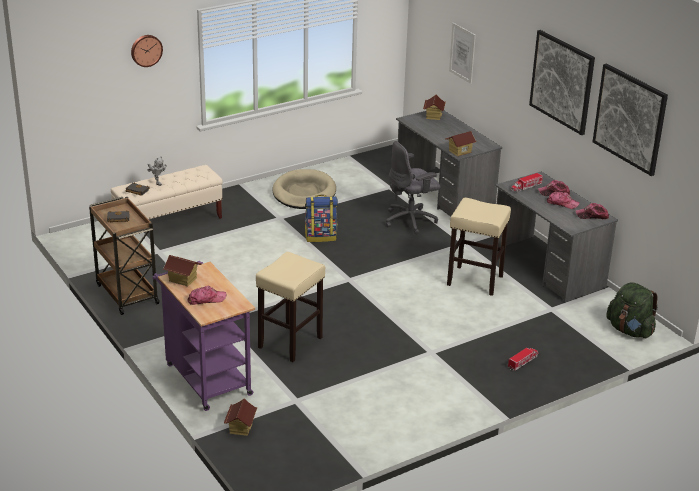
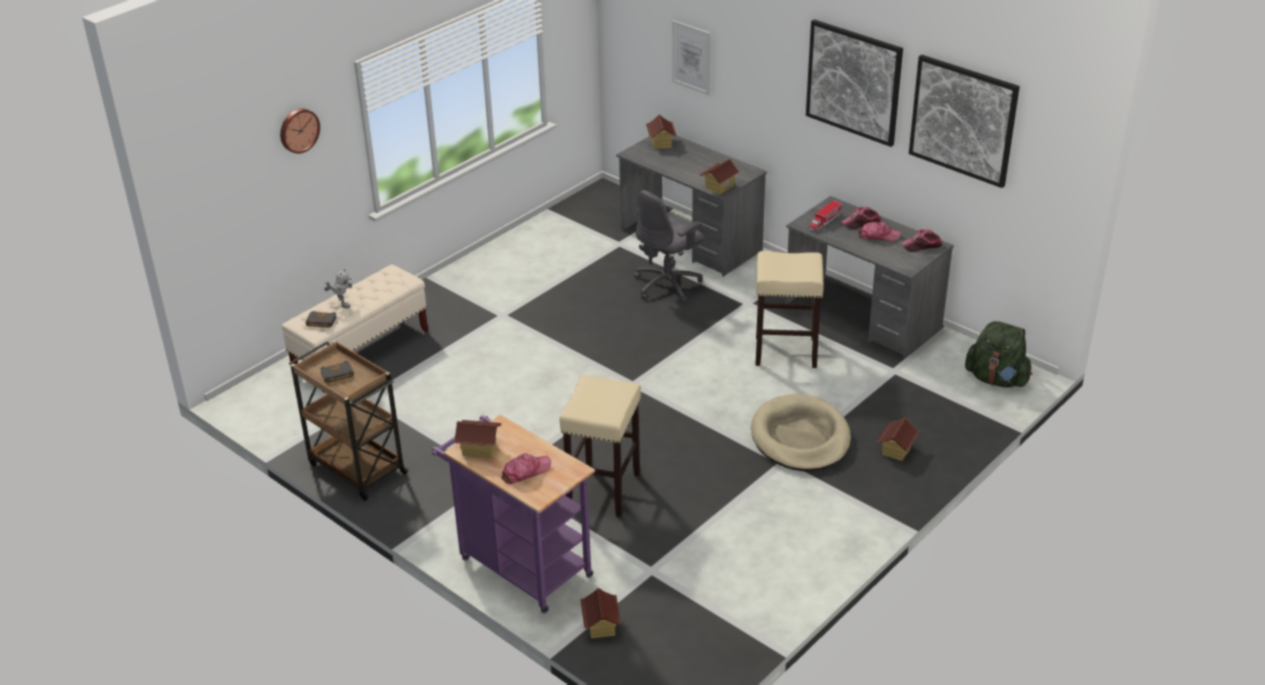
camera: 15 degrees left, 5 degrees up
(304, 193) = (516, 273): beige dog bed -> beige dog bed (800, 438)
(321, 237) = (568, 331): backpack -> none
(523, 362) = (896, 450): toy truck -> toy house

